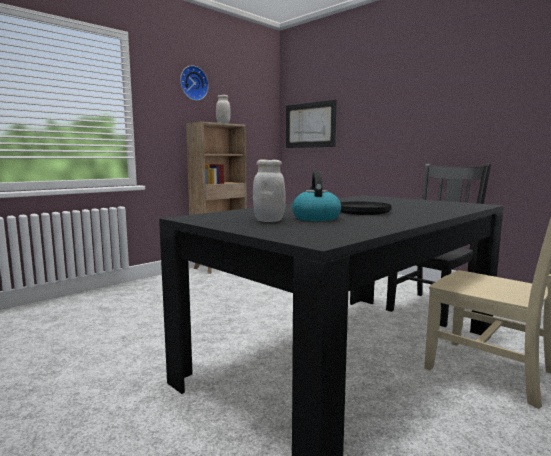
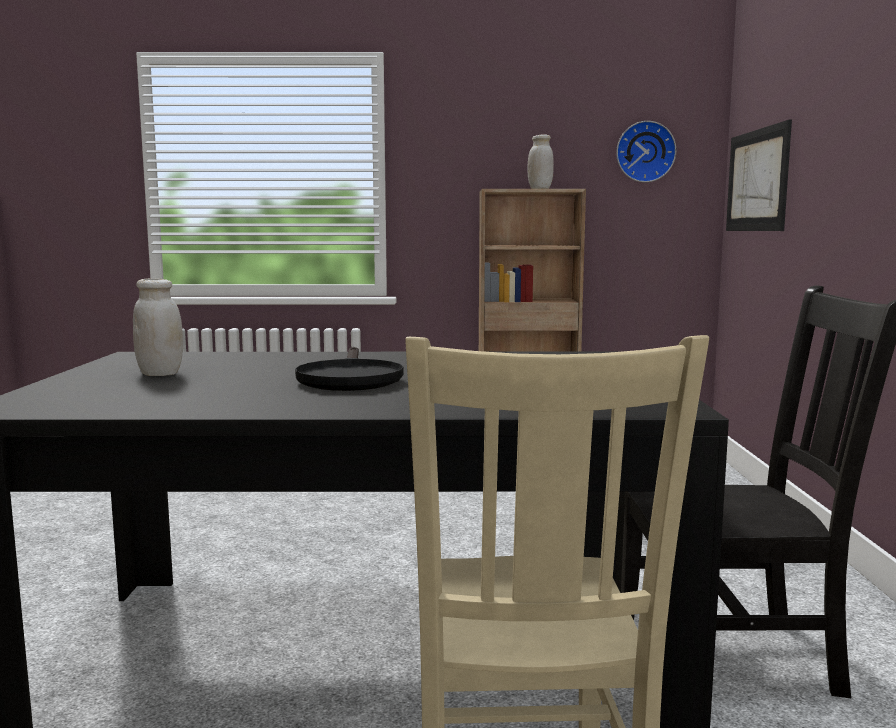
camera: 45 degrees right, 0 degrees up
(193, 83) = (503, 118): wall clock -> wall clock (645, 152)
(315, 218) = (225, 380): kettle -> none

